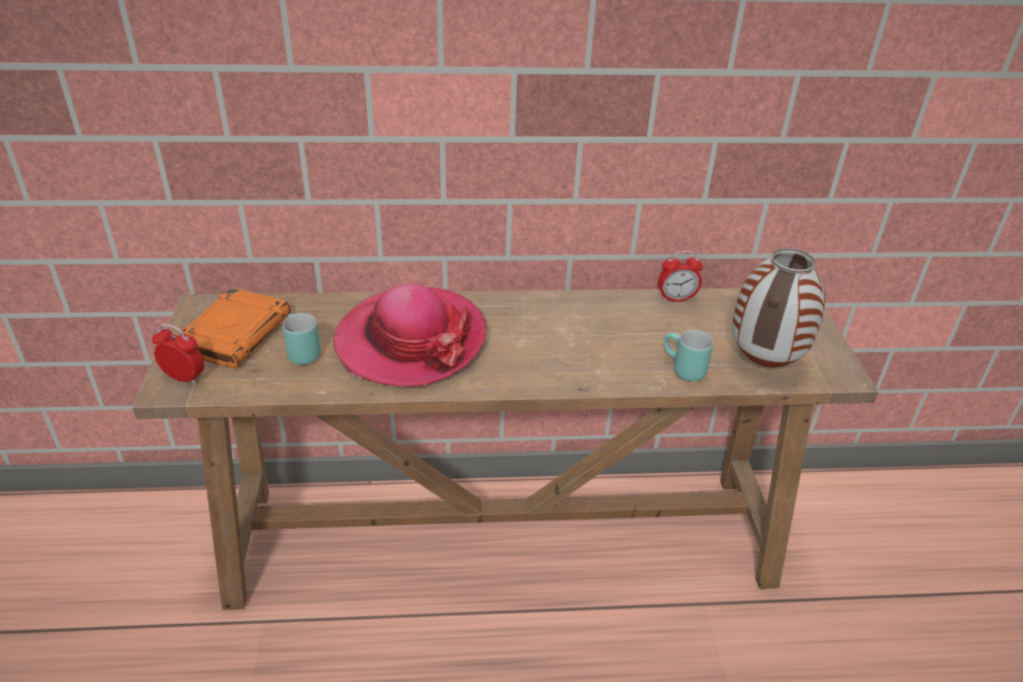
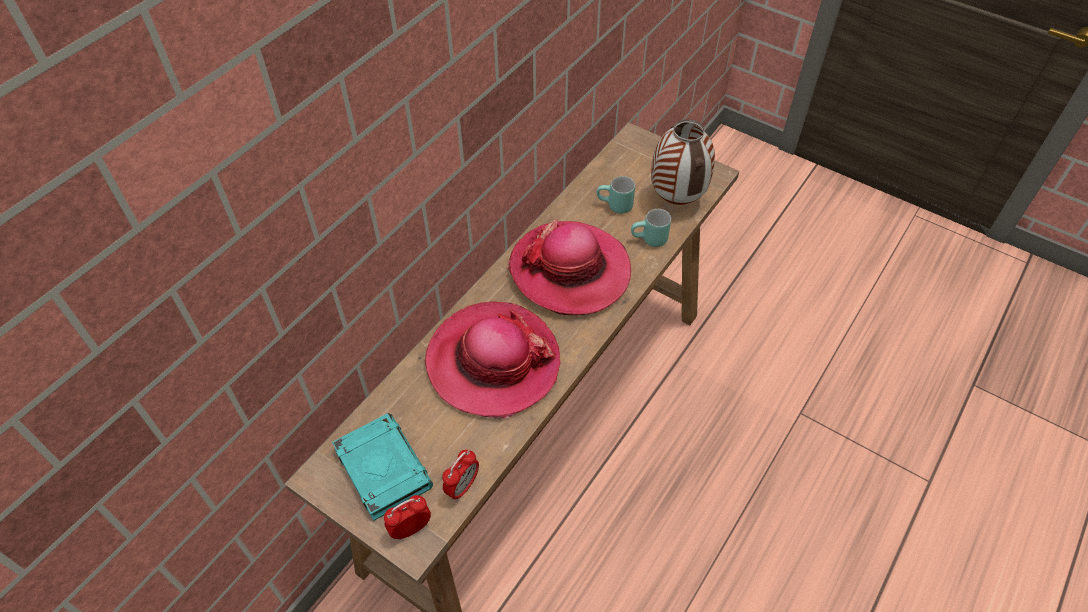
camera: 50 degrees left, 15 degrees up
(236, 333) = (382, 468): orange book -> turquoise book
(299, 352) = (446, 437): turquoise mug -> turquoise mug (614, 207)
(573, 336) = (570, 270): none -> hat
(676, 299) = (580, 192): alarm clock -> alarm clock (462, 486)

